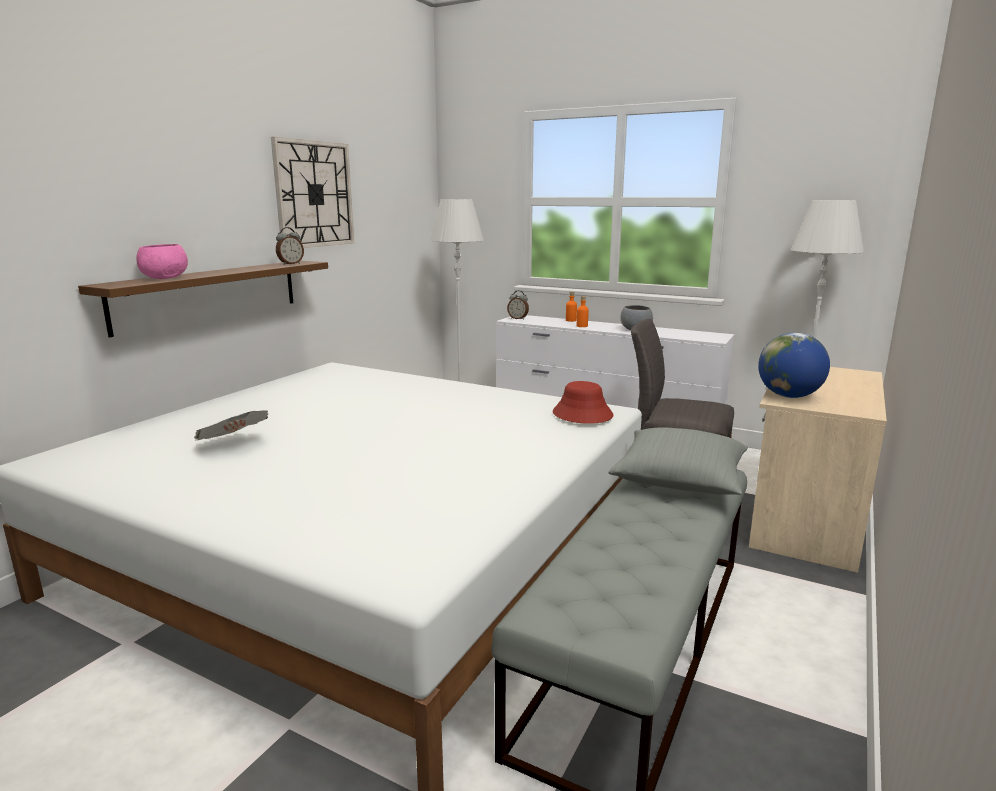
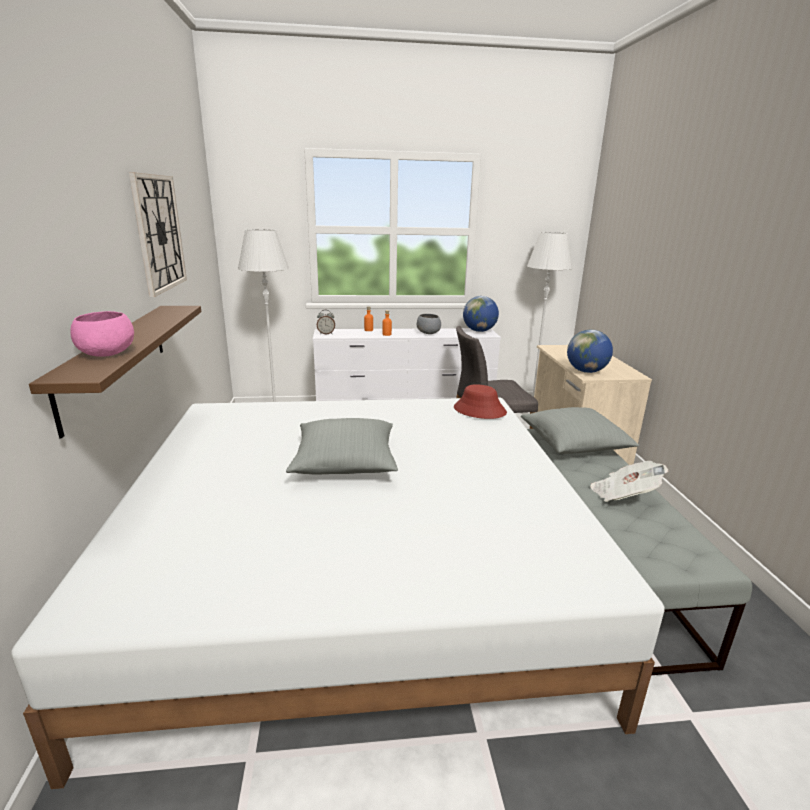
camera: 35 degrees left, 5 degrees up
(234, 444) = (268, 517): newspaper -> newspaper (623, 495)
(290, 264) = (173, 313): alarm clock -> none
(360, 425) = (345, 463): none -> grey pillow
(709, 335) = (479, 331): none -> globe

